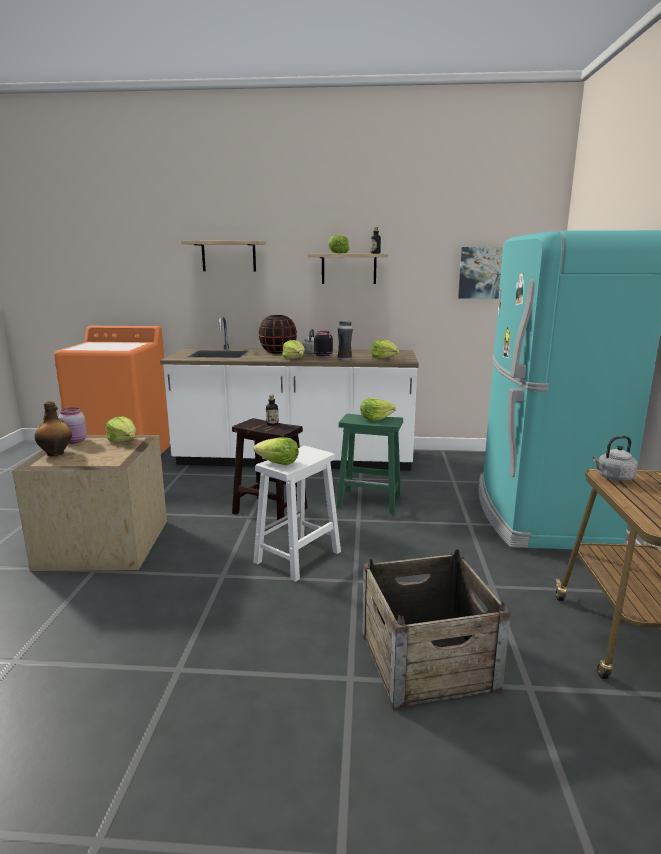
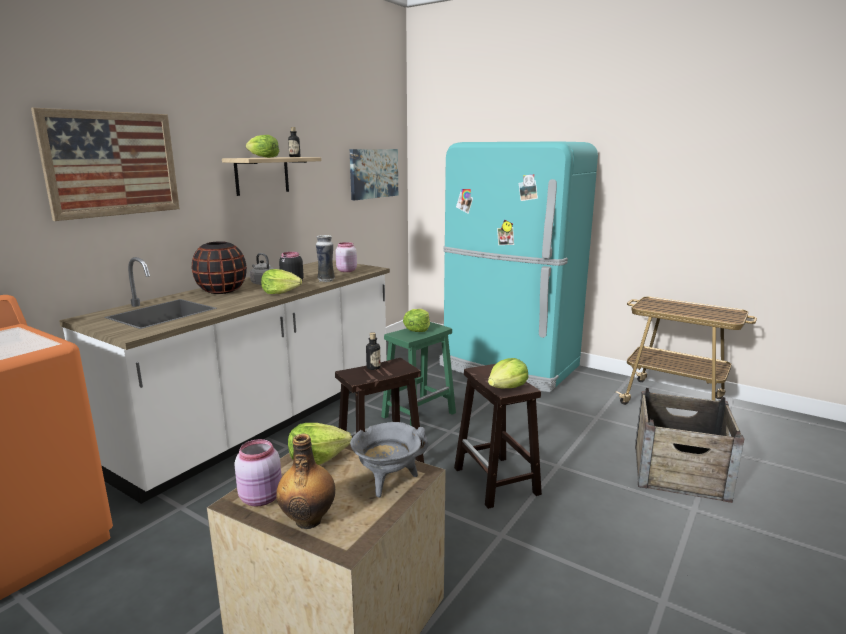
camera: 60 degrees left, 0 degrees up
(103, 460) = (388, 481): none -> grey cooking pot
(228, 256) = (112, 164): shelf -> picture
(297, 558) = (497, 481): white stool -> brown stool
(384, 358) = (346, 270): lettuce -> pink jar
(613, 478) = (652, 307): grey kettle -> none

